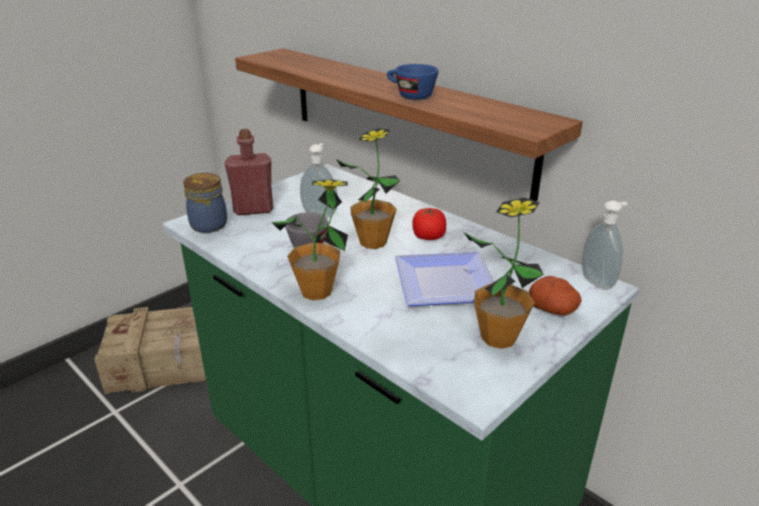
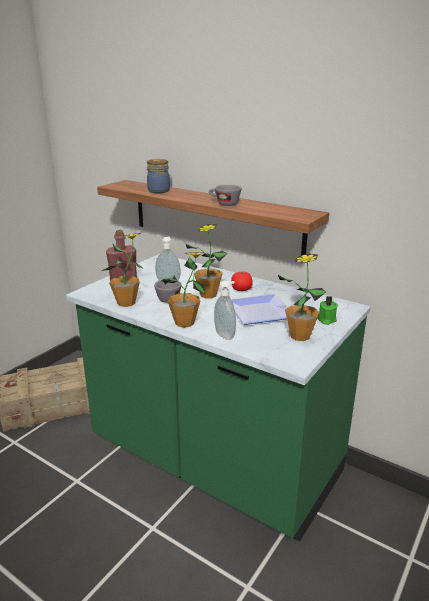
camera: 10 degrees left, 5 degrees down
(209, 224) = (98, 293): jar -> jar (158, 191)
(242, 246) = (126, 303): none -> potted plant
(410, 96) = (224, 203): blue cup -> grey cup
(553, 309) = (326, 320): potato -> green candle
(598, 282) = (347, 304): soap dispenser -> soap dispenser (225, 335)

